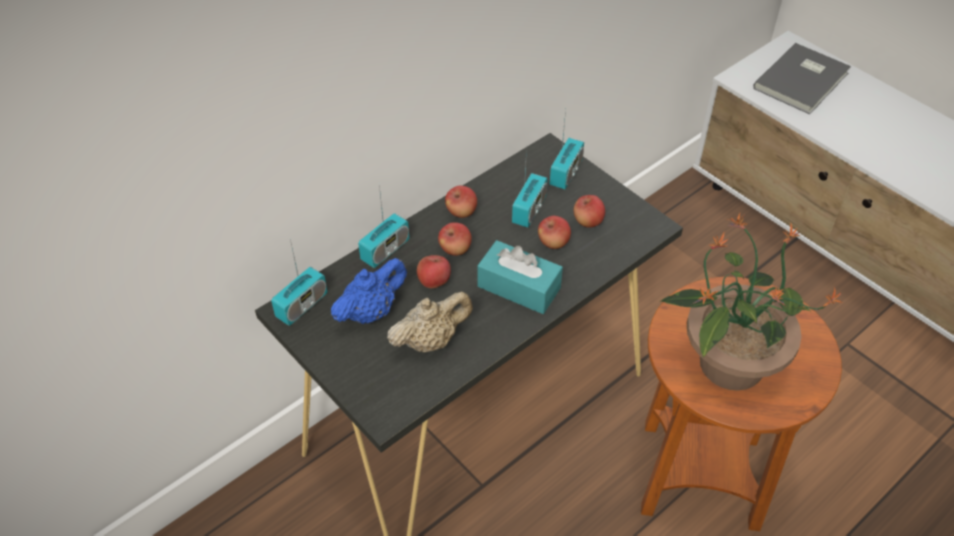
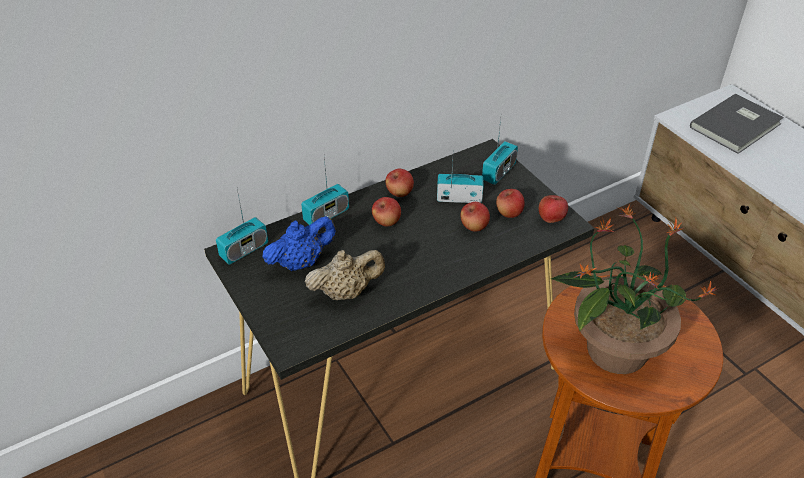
camera: 10 degrees right, 5 degrees down
(434, 282) = (361, 245): apple -> apple (551, 218)
(519, 287) = (434, 259): turquoise tissue box -> none
(529, 210) = (459, 198): radio -> radio turned 120 degrees counterclockwise

